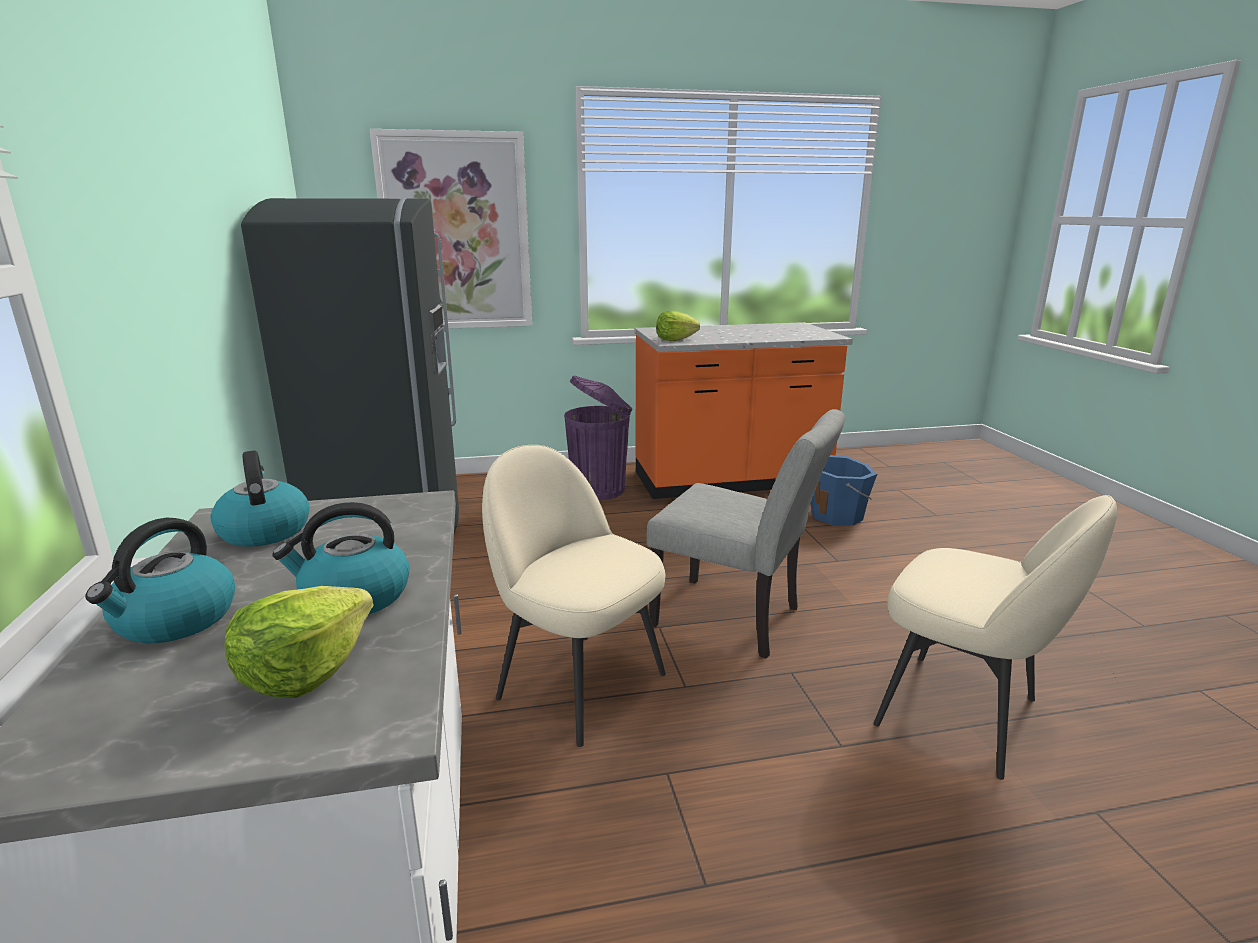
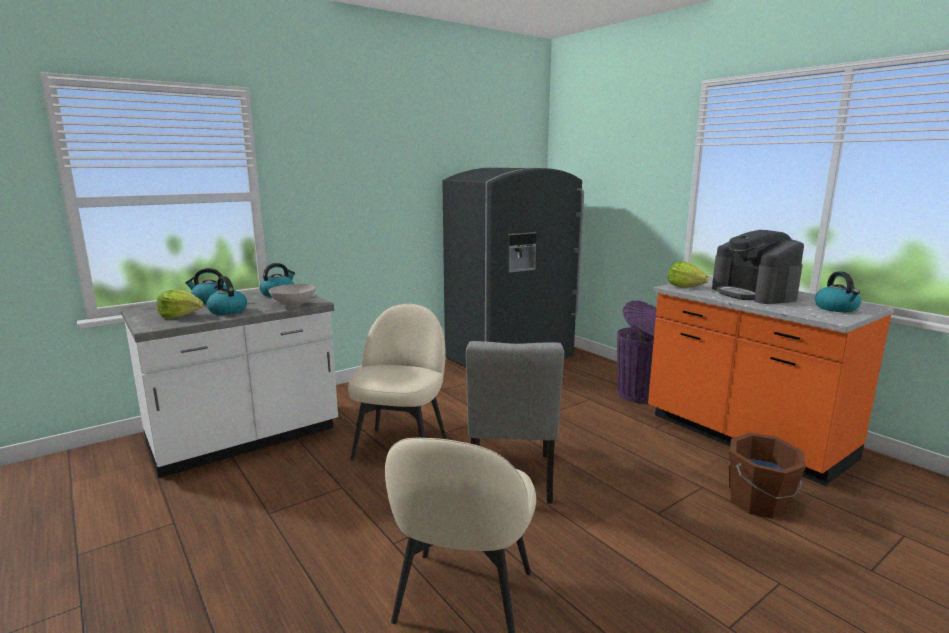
camera: 65 degrees right, 5 degrees down
(412, 522) = (294, 305): none -> white bowl
(456, 233) = (614, 190): picture -> none
(729, 333) = (753, 294): none -> coffee machine
(799, 330) = (836, 308): none -> kettle
(838, 515) = (759, 502): blue bucket -> brown bucket

